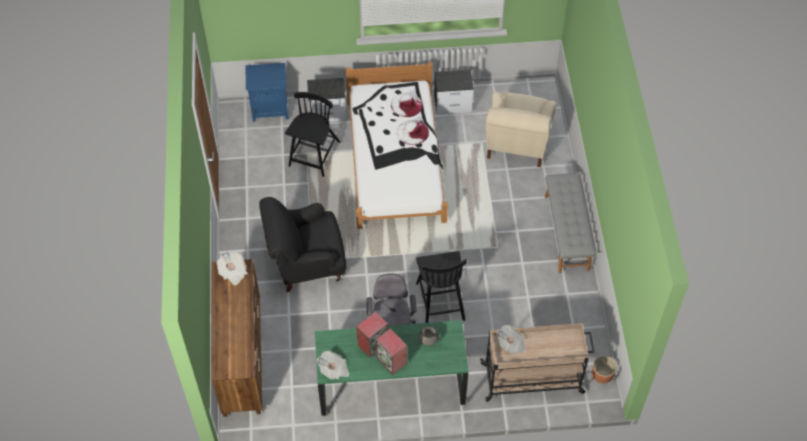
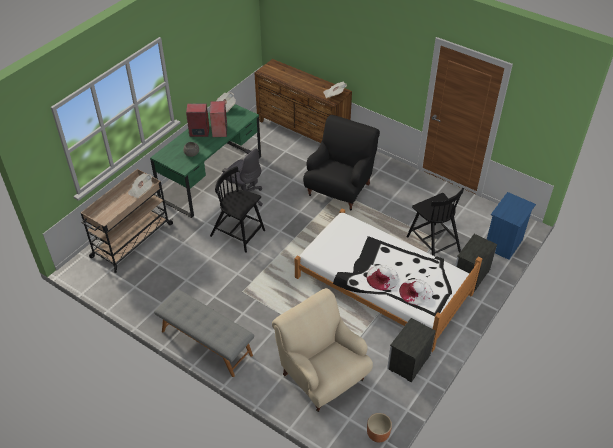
camera: 130 degrees right, 10 degrees down
(602, 375) = (87, 276): brown planter -> brown planter (378, 434)

